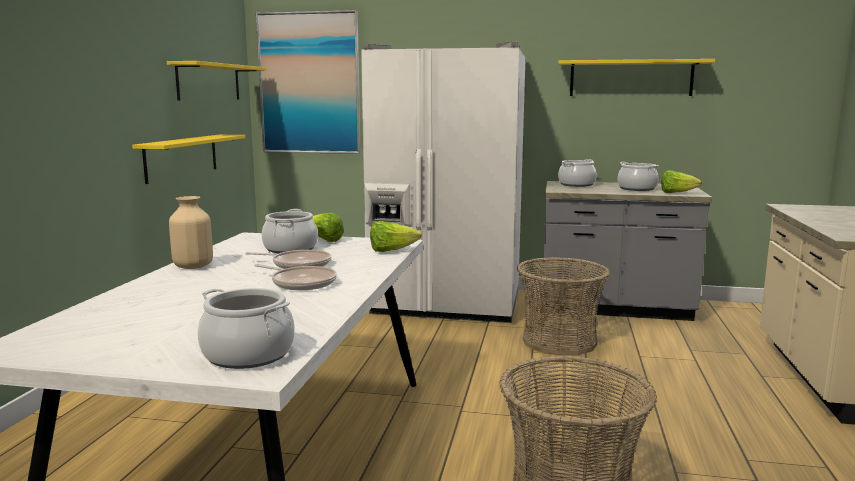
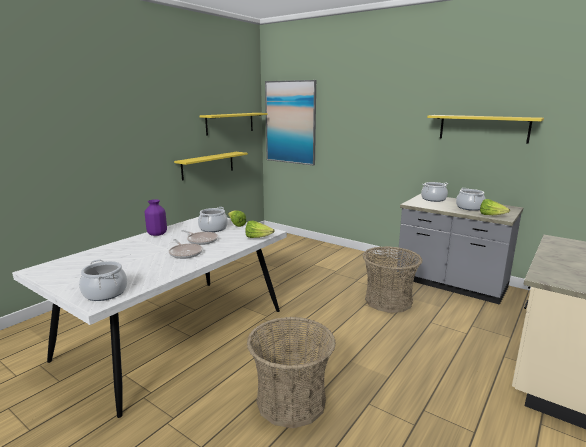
camera: 25 degrees right, 5 degrees up
(193, 266) = (157, 234): beige vase -> purple vase
(447, 303) = (346, 262): white fridge -> none

